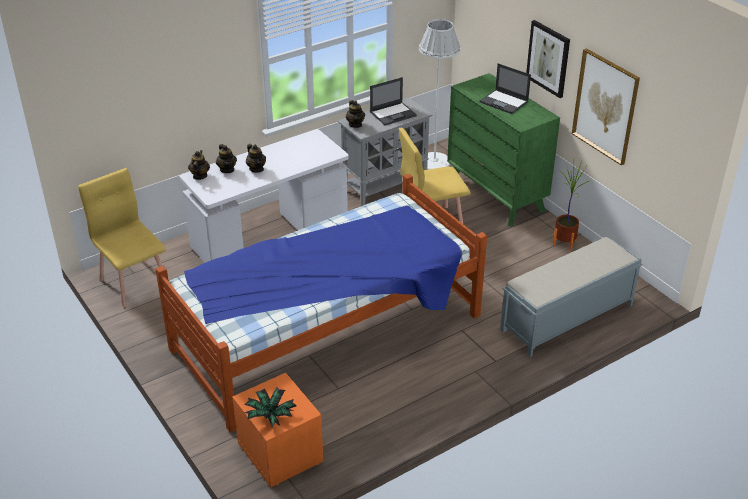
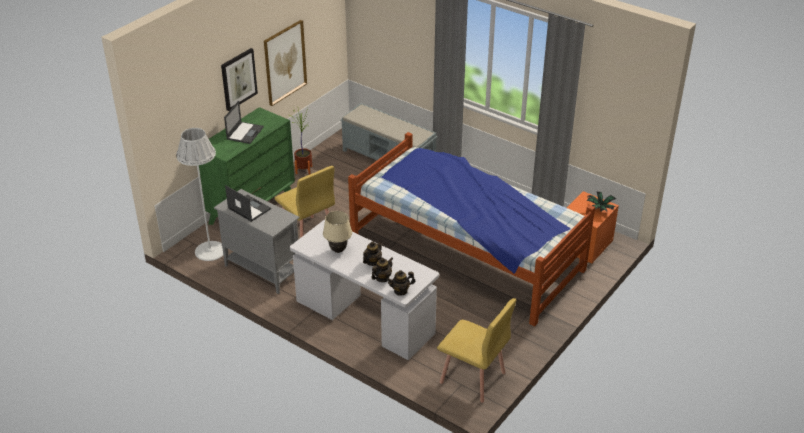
camera: 110 degrees left, 0 degrees up
(134, 282) = (473, 378): yellow chair -> yellow chair turned 90 degrees counterclockwise
(290, 153) = (338, 250): none -> beige table lamp
(355, 124) = (276, 224): teapot -> none

